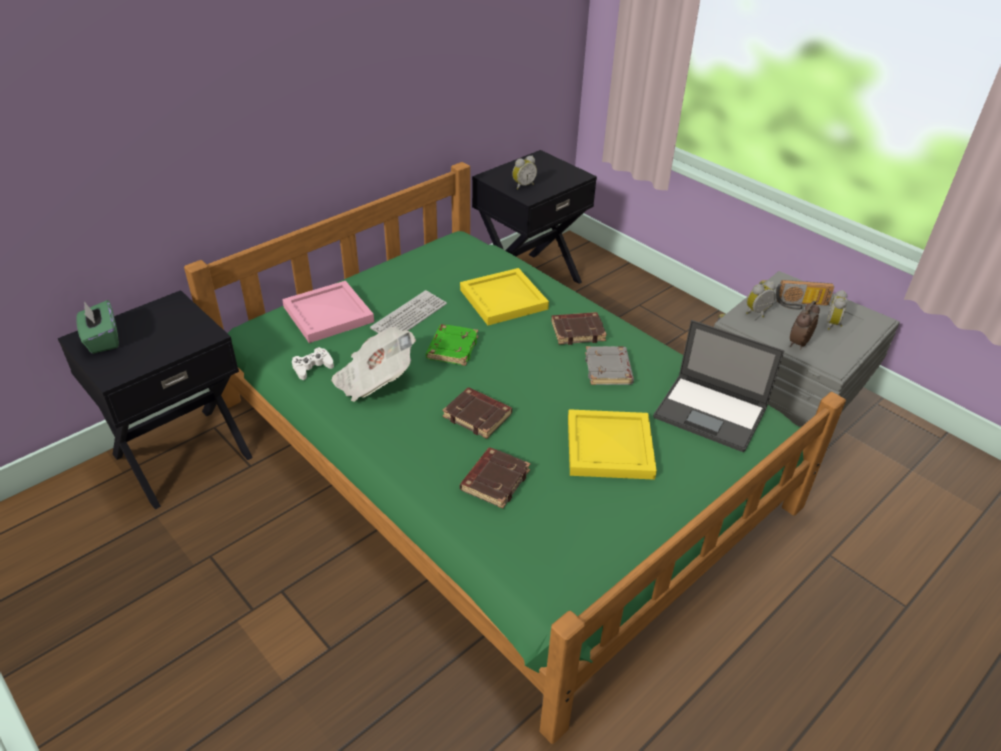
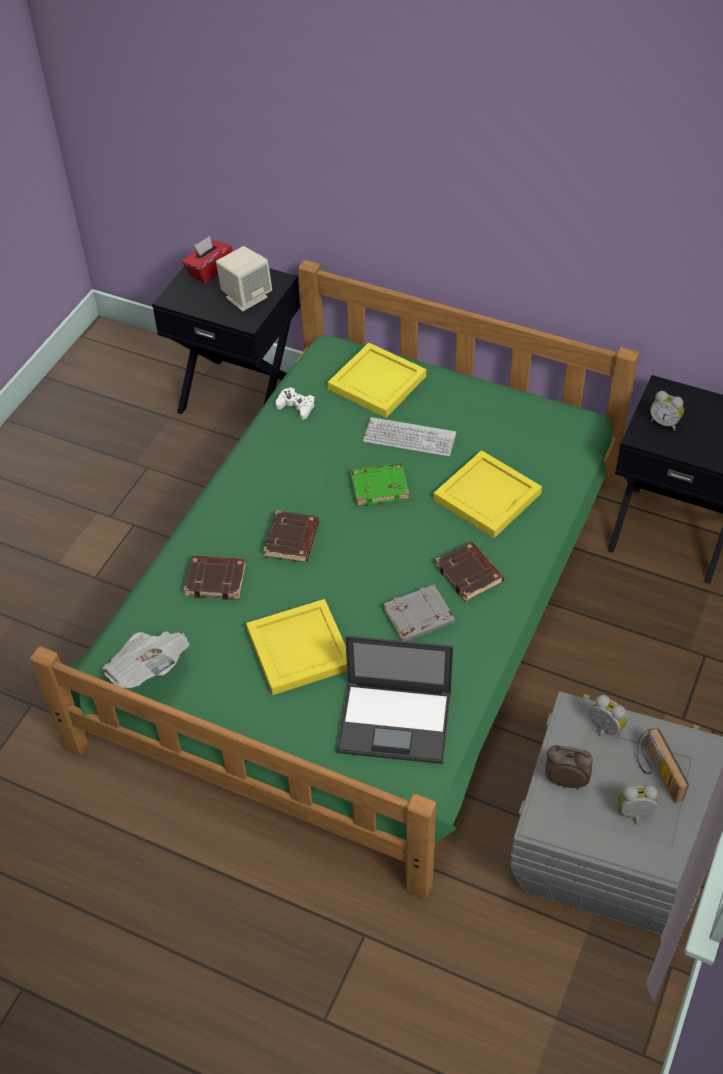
camera: 70 degrees right, 10 degrees up
(102, 340) = (209, 270): green tissue box -> red tissue box
(173, 327) = (246, 297): none -> beige speaker
(330, 314) = (377, 384): pink tray -> yellow tray
(374, 380) = (301, 453): newspaper -> newspaper (148, 670)
(711, 413) = (396, 722): laptop -> laptop turned 90 degrees counterclockwise

